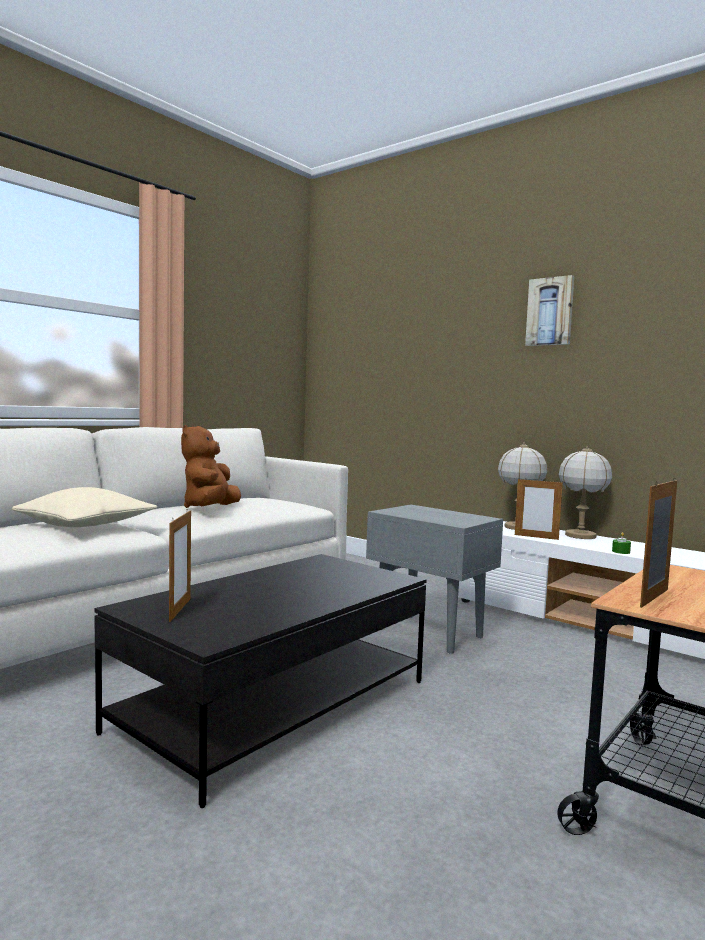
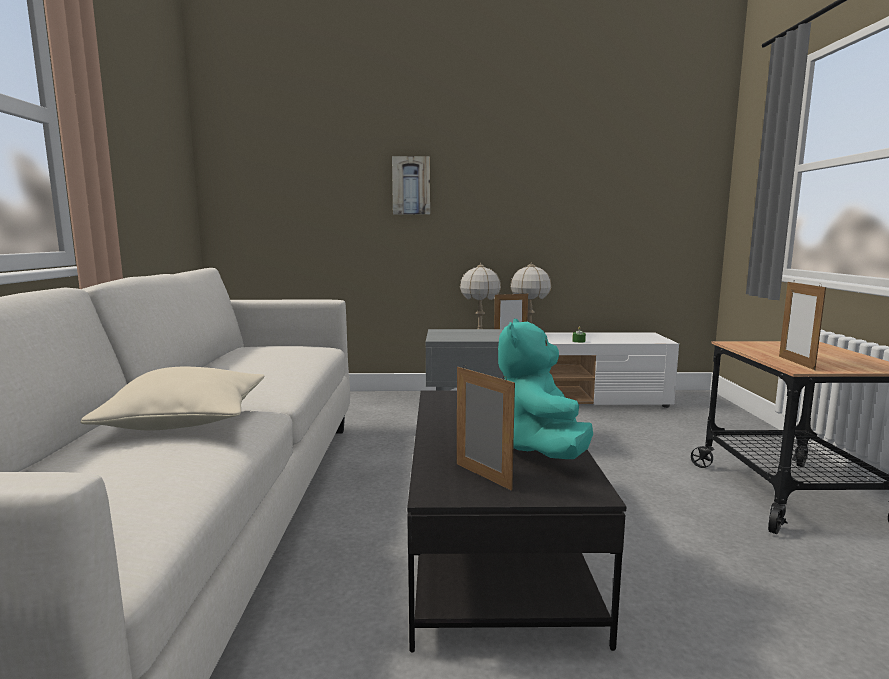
camera: 40 degrees left, 5 degrees up
(210, 509) = (257, 368): brown plush toy -> none
(269, 610) = (542, 450): none -> turquoise plush toy
(550, 312) = (484, 148): picture -> picture (411, 186)

